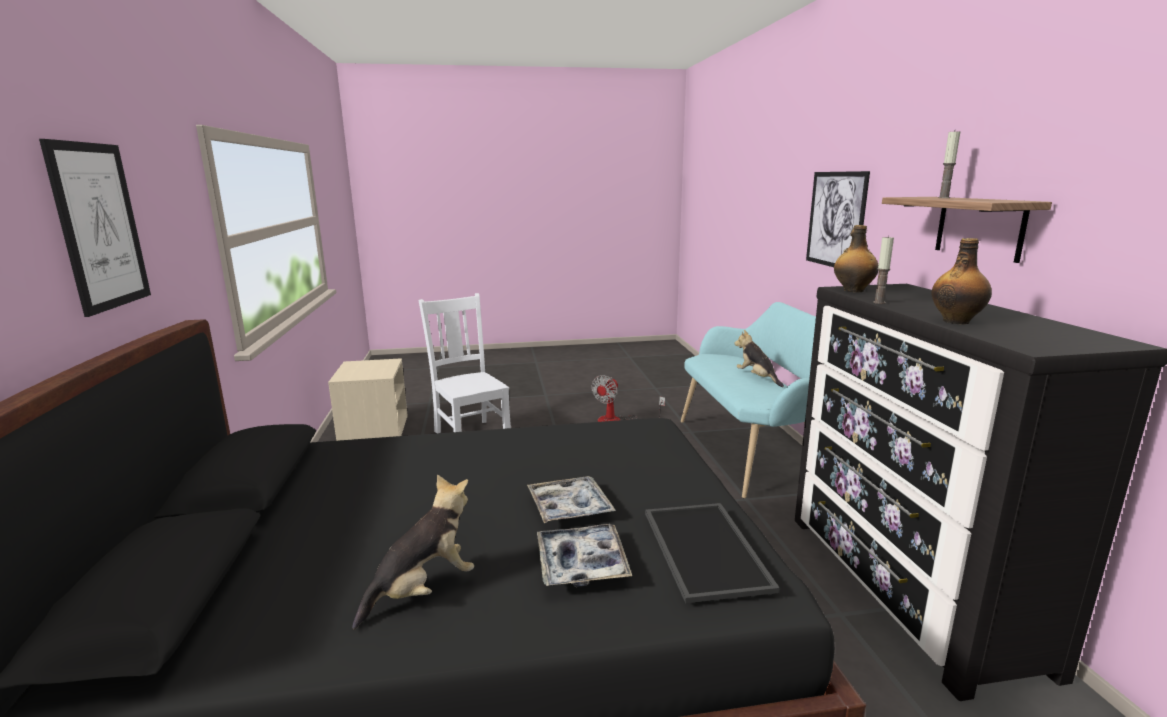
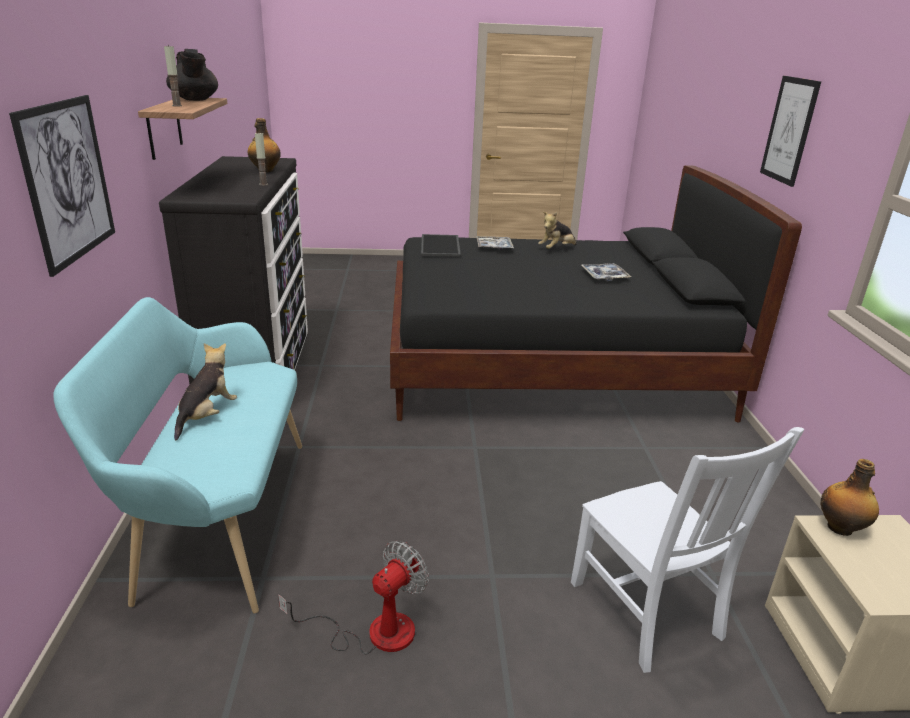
camera: 175 degrees left, 10 degrees up
(569, 507) = (497, 263): tray -> tray (604, 276)
(757, 378) = (207, 416): plush toy -> plush toy turned 135 degrees counterclockwise
(852, 290) = (242, 196): bottle -> bottle (841, 528)
(990, 200) = (195, 100): none -> black teapot

